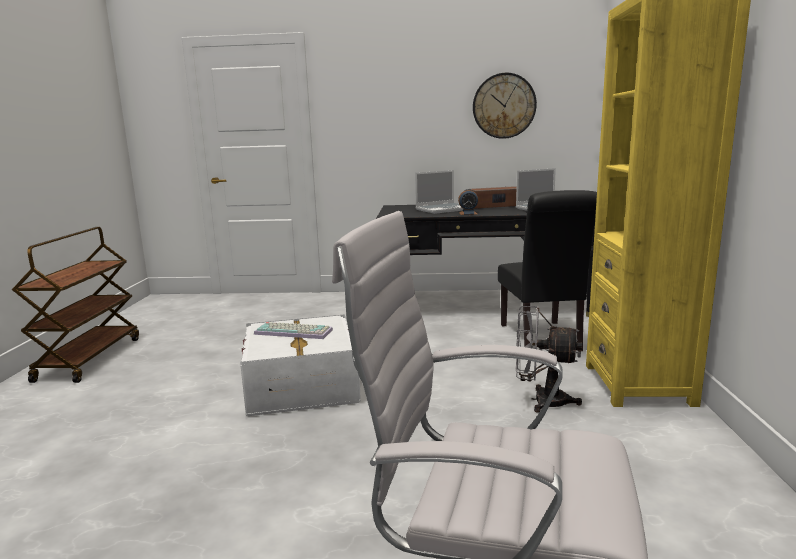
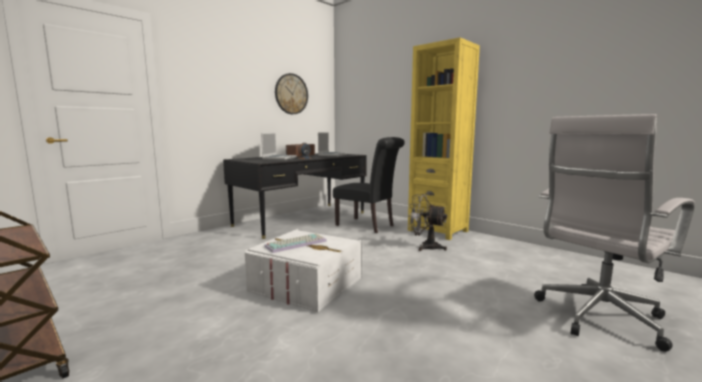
camera: 50 degrees left, 5 degrees down
(541, 400) = (425, 247): grey fan -> grey fan turned 60 degrees clockwise

